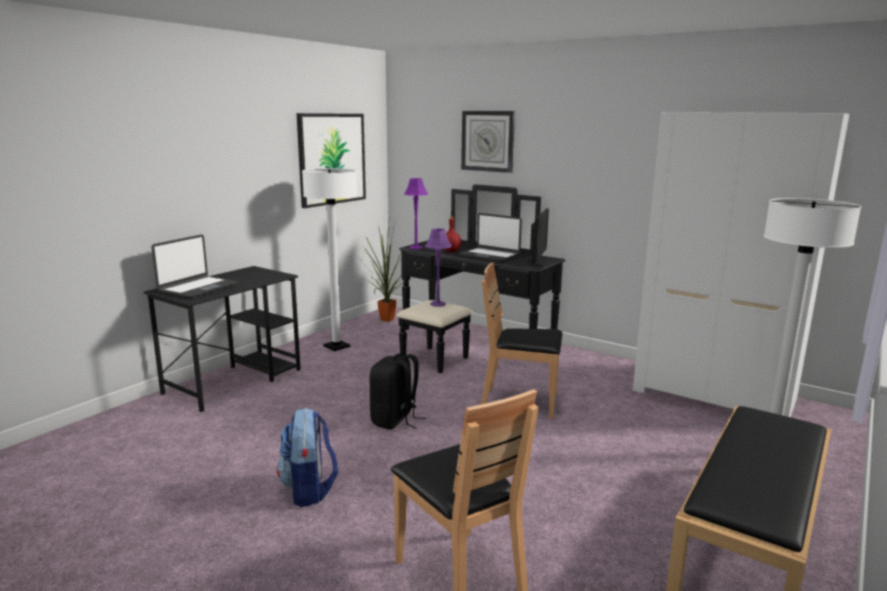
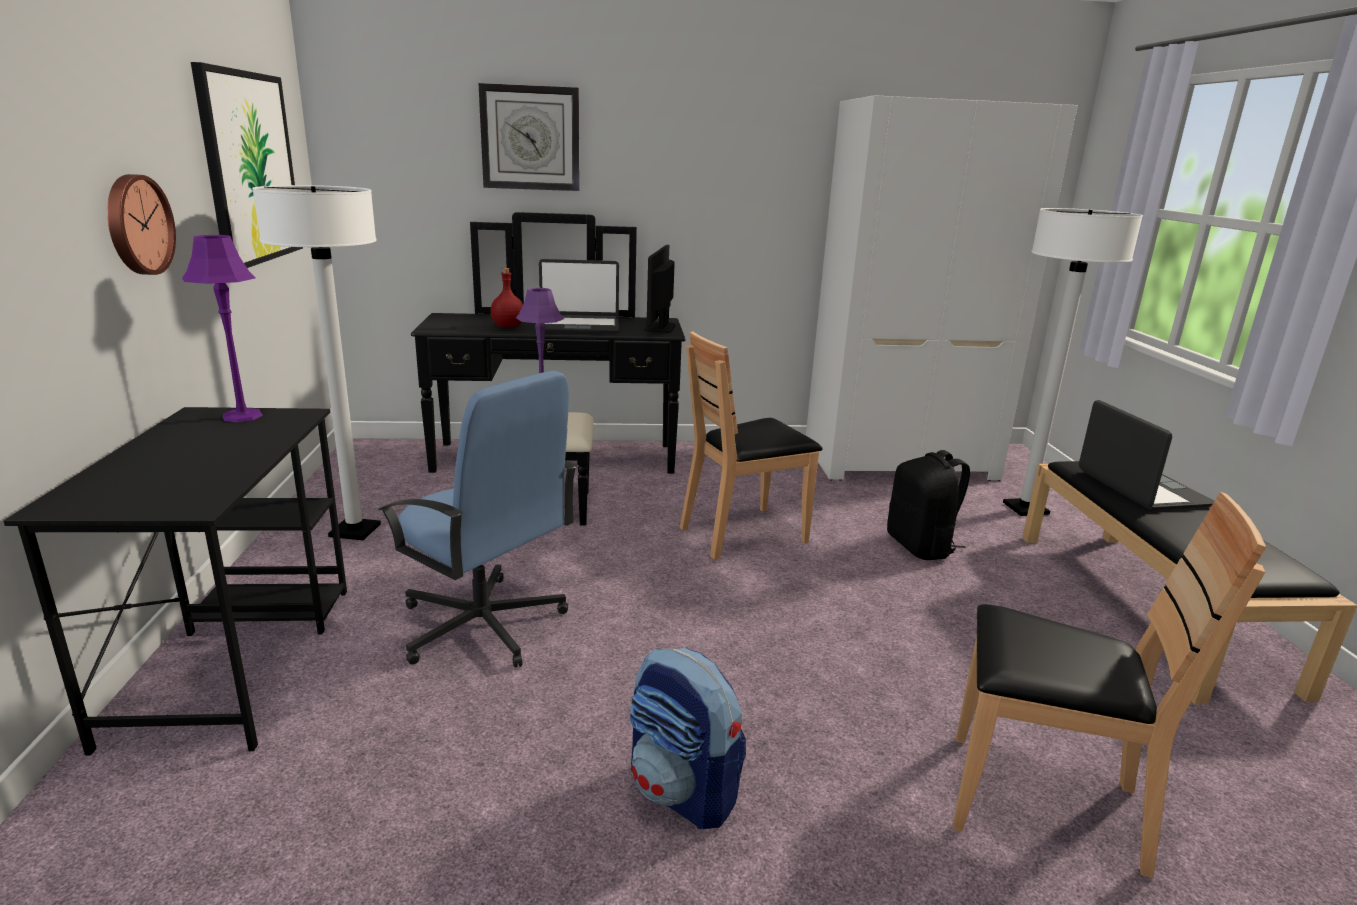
camera: 40 degrees left, 5 degrees up
(198, 288) = (155, 479): laptop -> laptop (1141, 488)
(245, 185) = (137, 225): none -> wall clock
(330, 400) = (483, 625): none -> blue office chair
(385, 320) = (376, 465): potted plant -> none
(395, 420) = (632, 619): black backpack -> black backpack (921, 547)
(416, 247) = (440, 328): purple table lamp -> purple table lamp (242, 416)
(537, 262) = (660, 327): monitor -> monitor turned 150 degrees counterclockwise

